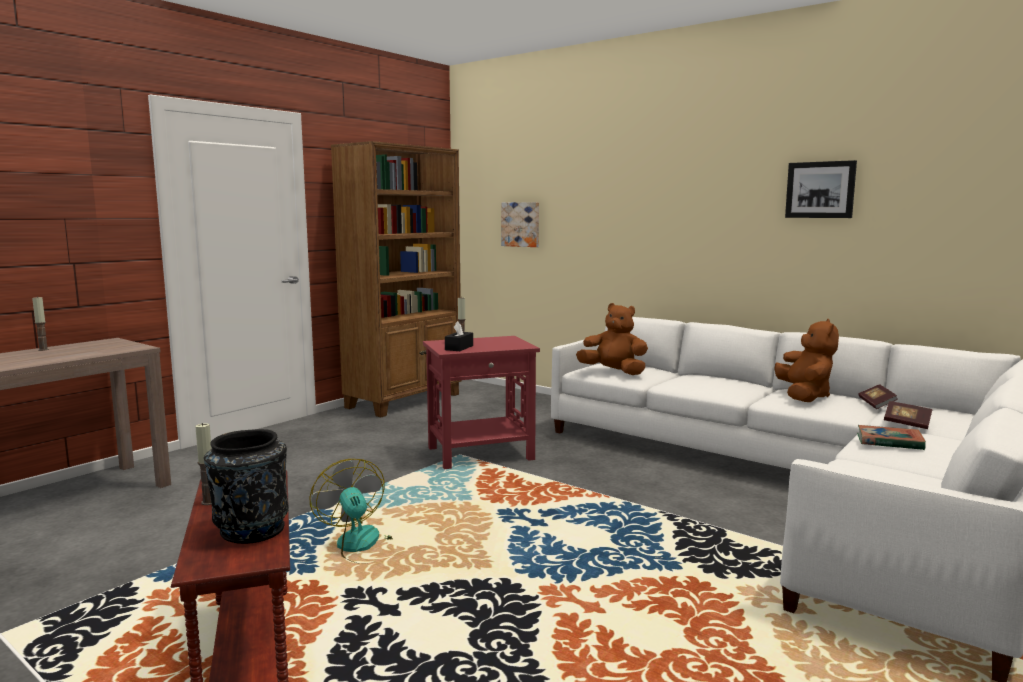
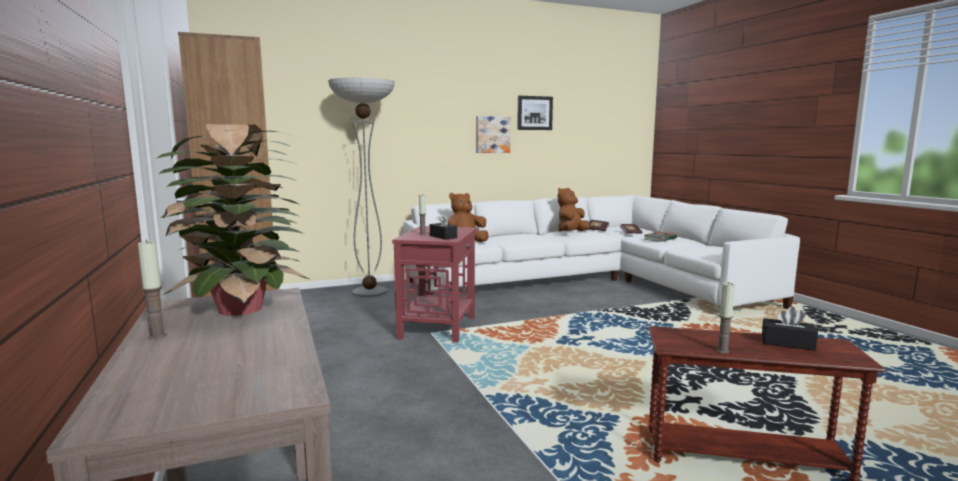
camera: 60 degrees left, 0 degrees up
(95, 349) = (241, 310): none -> potted plant
(251, 531) = (787, 343): black vase -> black tissue box
(363, 546) = (581, 393): fan -> none
(521, 224) = (299, 135): picture -> picture (492, 134)
(547, 407) = (369, 292): none -> floor lamp
(804, 396) = (571, 232): brown plush toy -> brown plush toy turned 90 degrees counterclockwise

